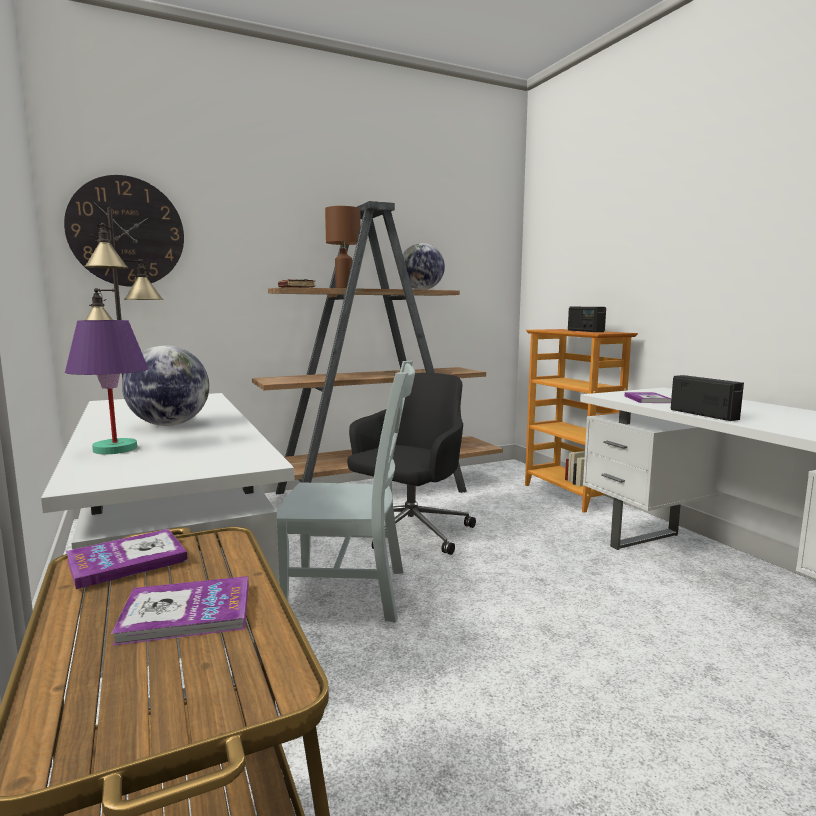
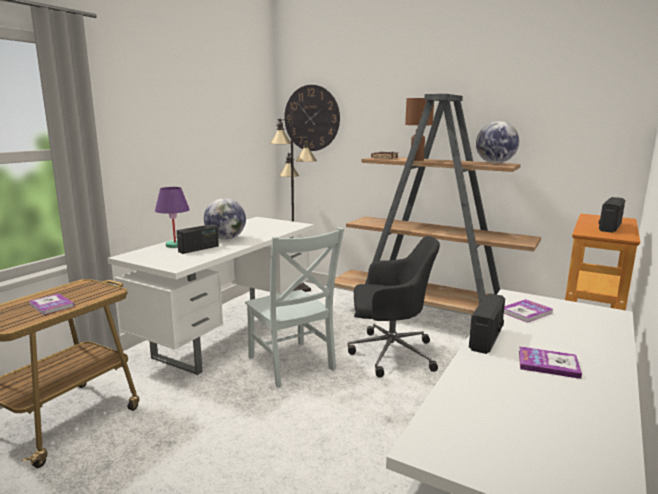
camera: 55 degrees right, 5 degrees up
(127, 560) = (85, 286): book -> book (548, 364)
(186, 441) = (199, 249): none -> radio

